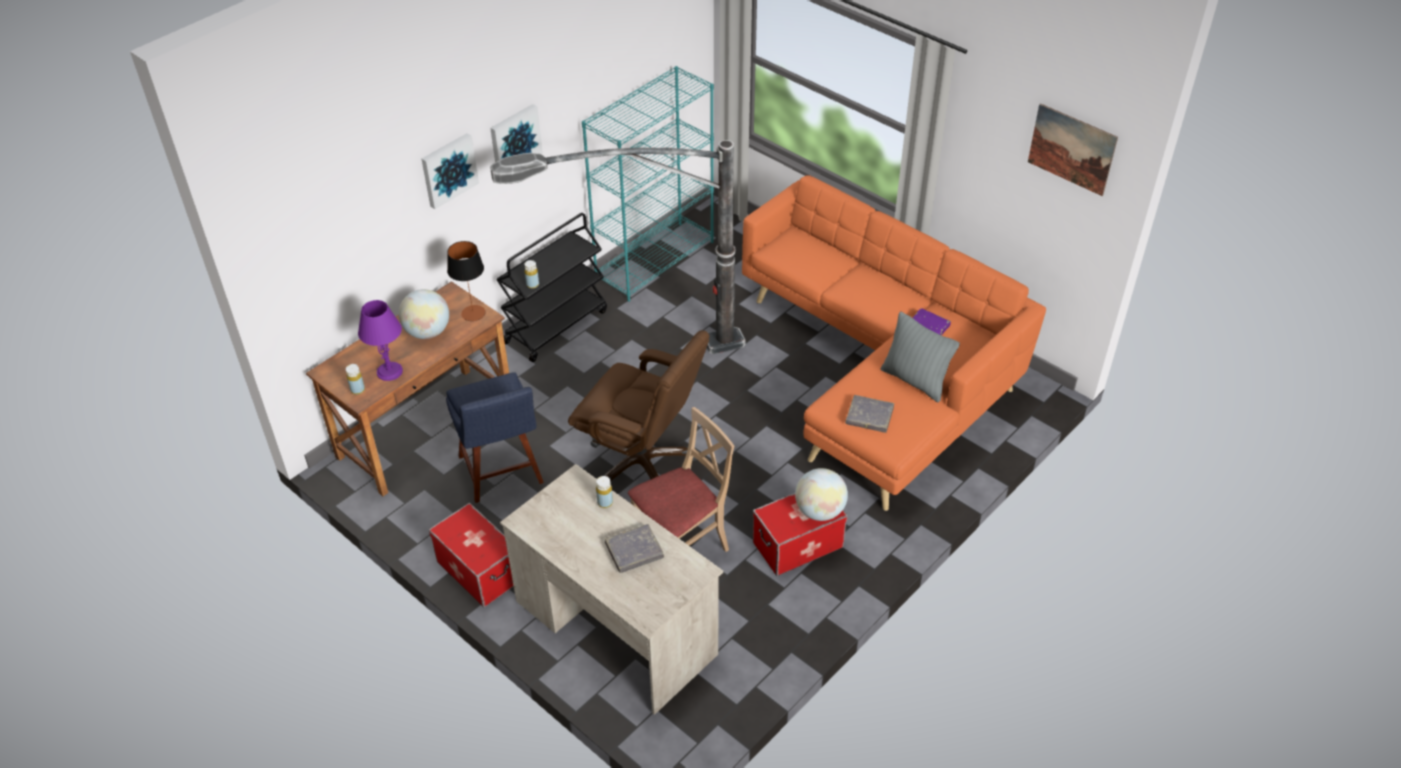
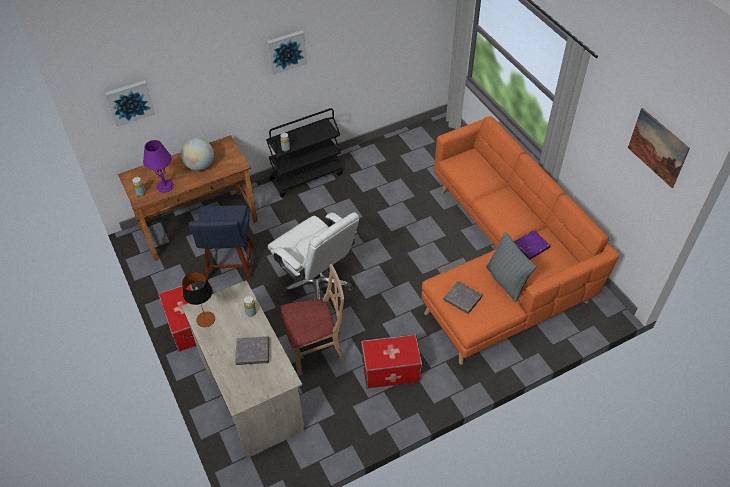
camera: 20 degrees right, 5 degrees up
(448, 169) = (232, 63): picture -> picture (129, 102)
(473, 313) = (233, 160): table lamp -> table lamp (205, 319)
(634, 362) = (343, 214): floor lamp -> none
(642, 464) = (317, 284): brown office chair -> white office chair
(655, 260) = (388, 148): turquoise bookcase -> none
(819, 511) = (404, 355): globe -> none

